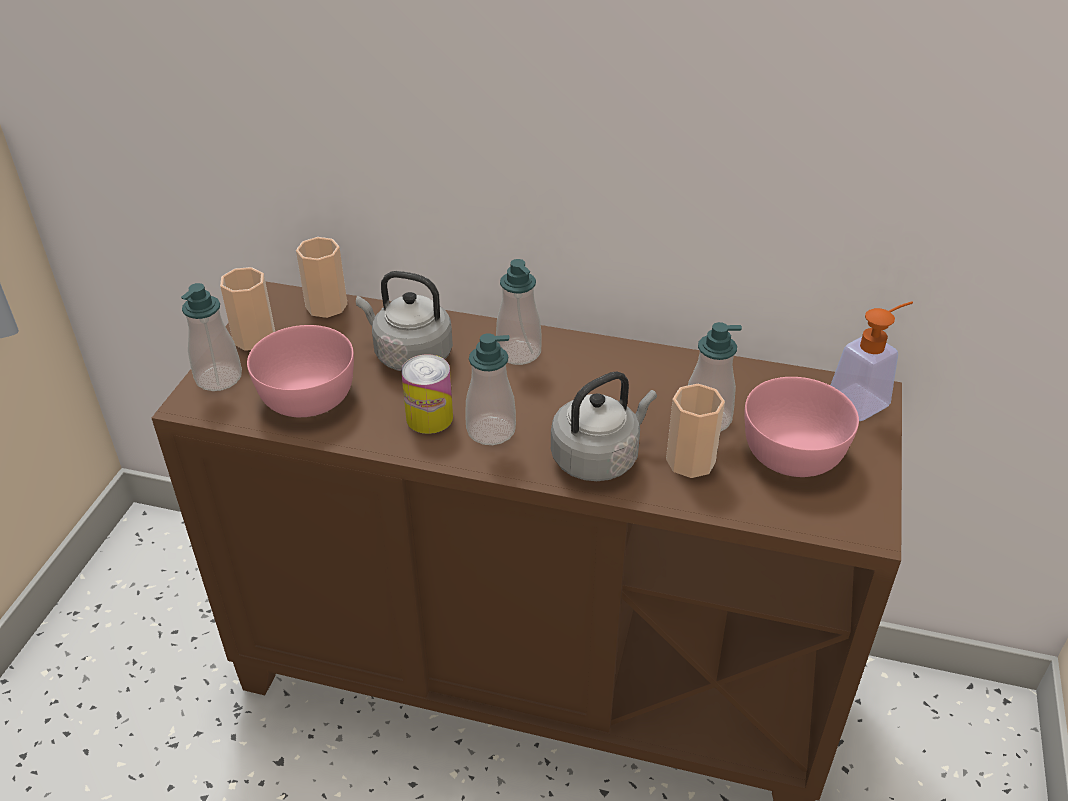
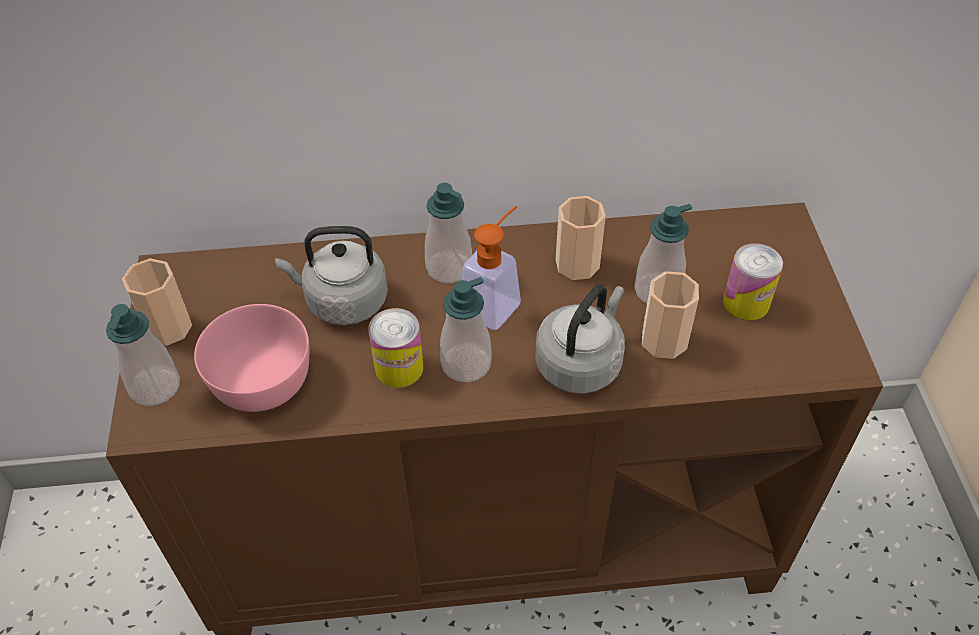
camera: 20 degrees left, 10 degrees up
(326, 306) = (226, 267): cup -> cup (577, 264)
(792, 451) = (746, 302): pink bowl -> can
(864, 399) = (781, 229): soap dispenser -> soap dispenser (496, 301)

